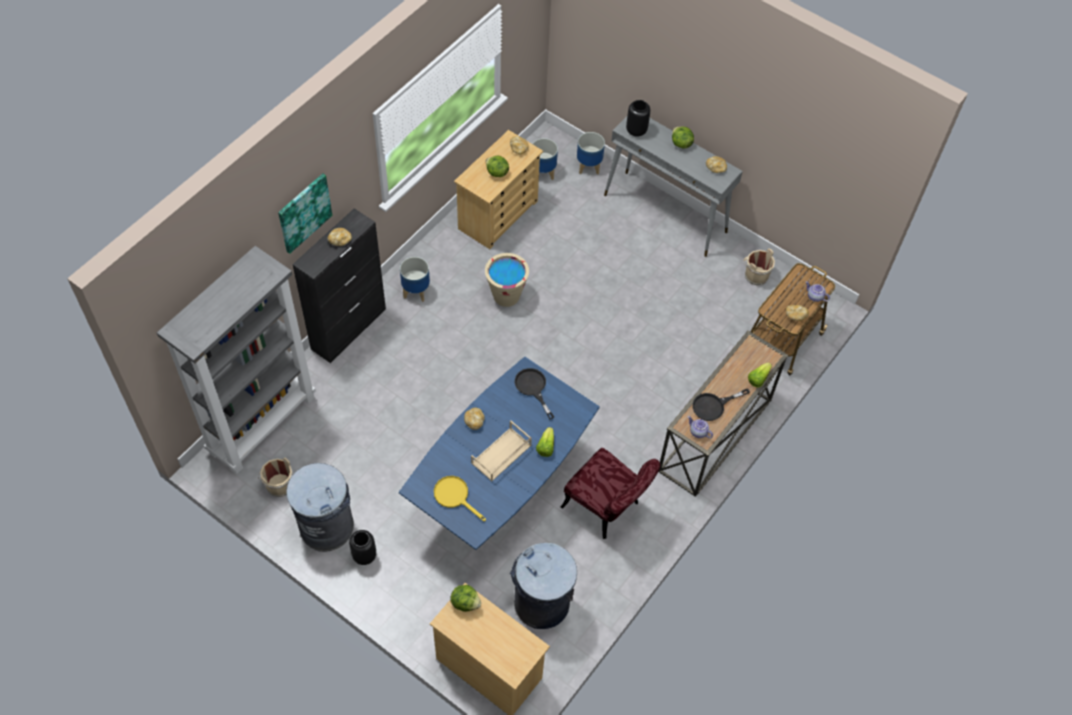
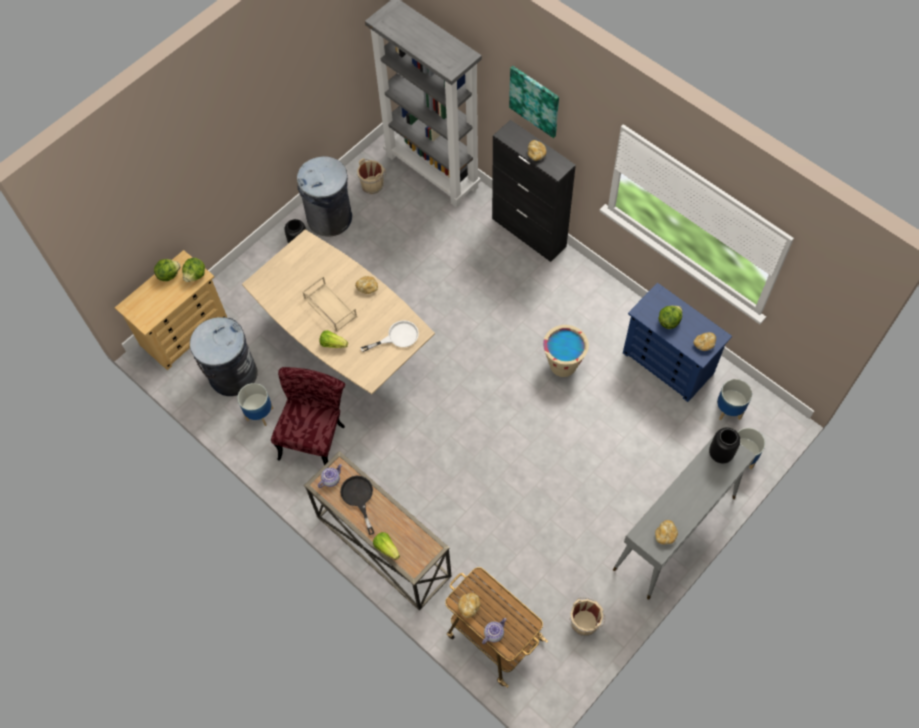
camera: 100 degrees right, 5 degrees up
(416, 292) = (569, 287): planter -> planter (259, 414)
(455, 496) = (294, 270): yellow frying pan -> none
(498, 215) = (668, 363): beige dresser -> blue dresser
(500, 490) = (346, 348): blue dining table -> beige dining table
(533, 388) = (397, 337): black frying pan -> white frying pan
(606, 509) = (315, 435): red chair -> red chair turned 150 degrees clockwise
(680, 144) = (702, 500): lettuce -> lettuce (168, 274)

